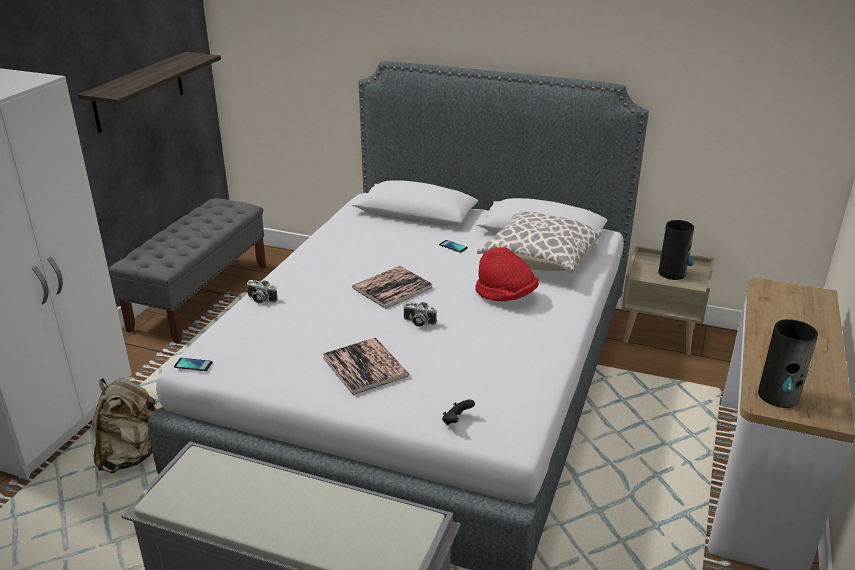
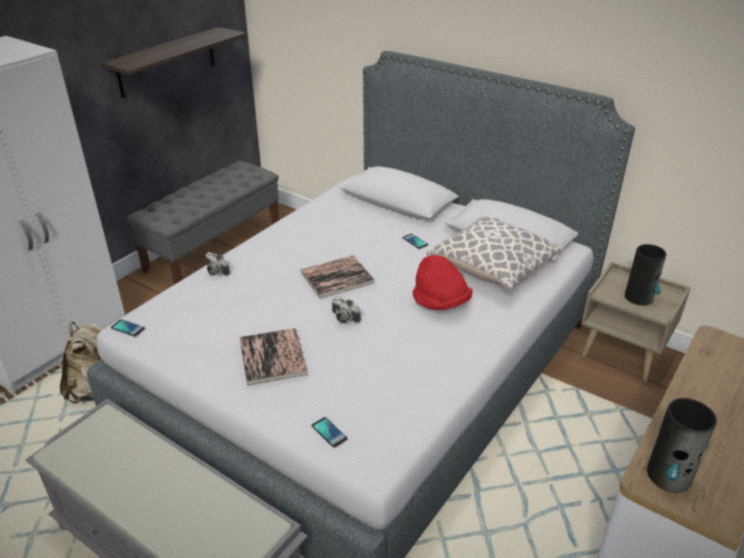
camera: 15 degrees right, 5 degrees up
(456, 421) = (329, 432): black game controller -> phone

